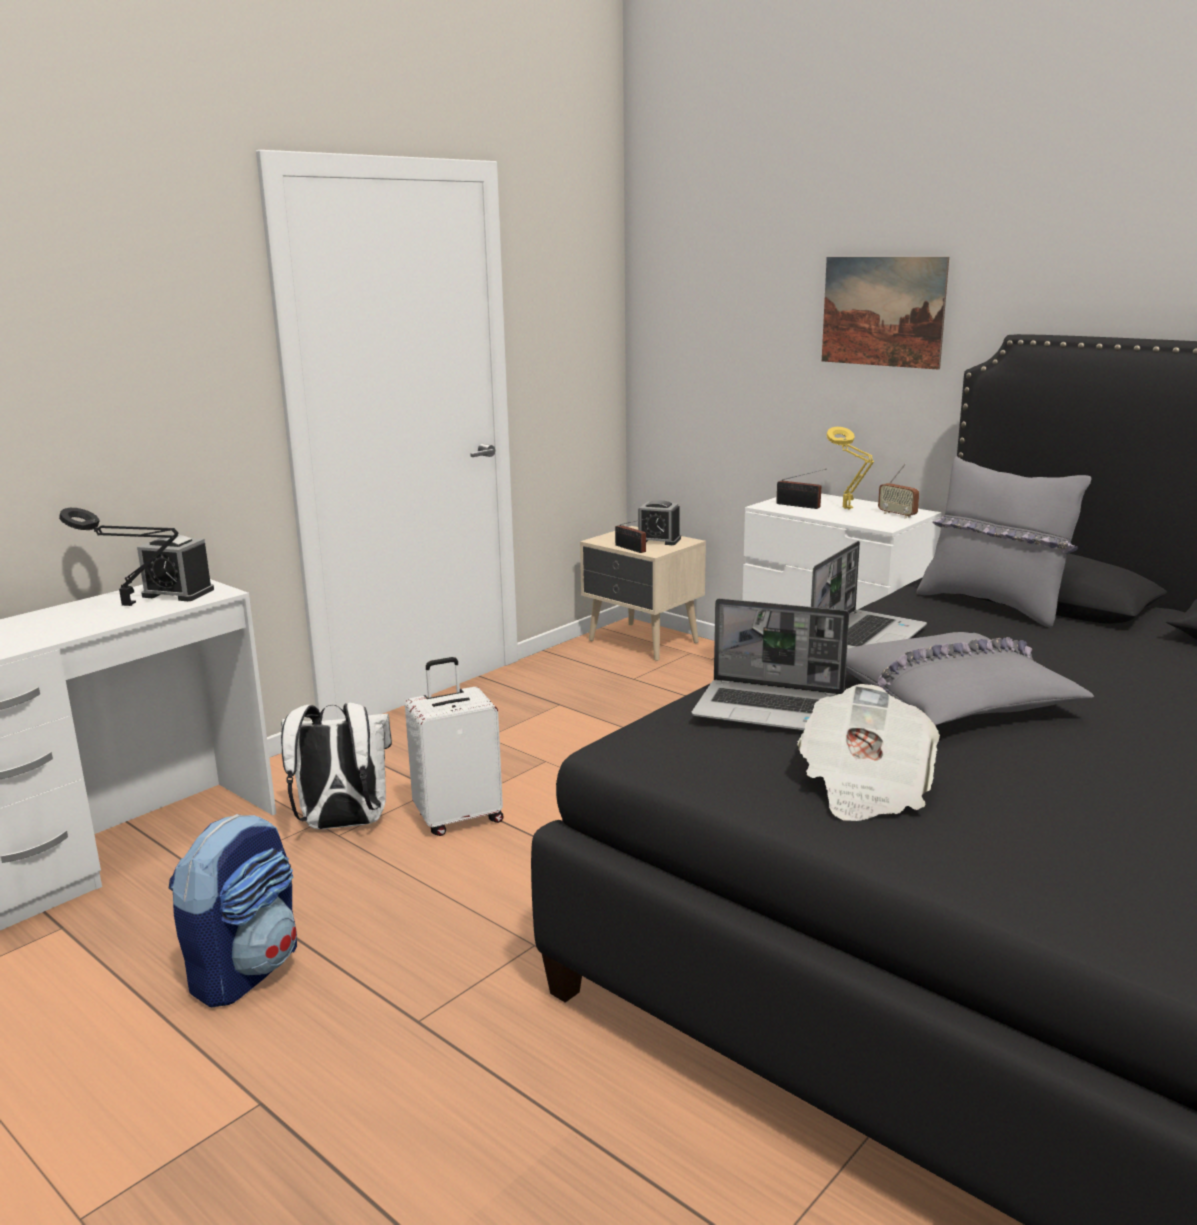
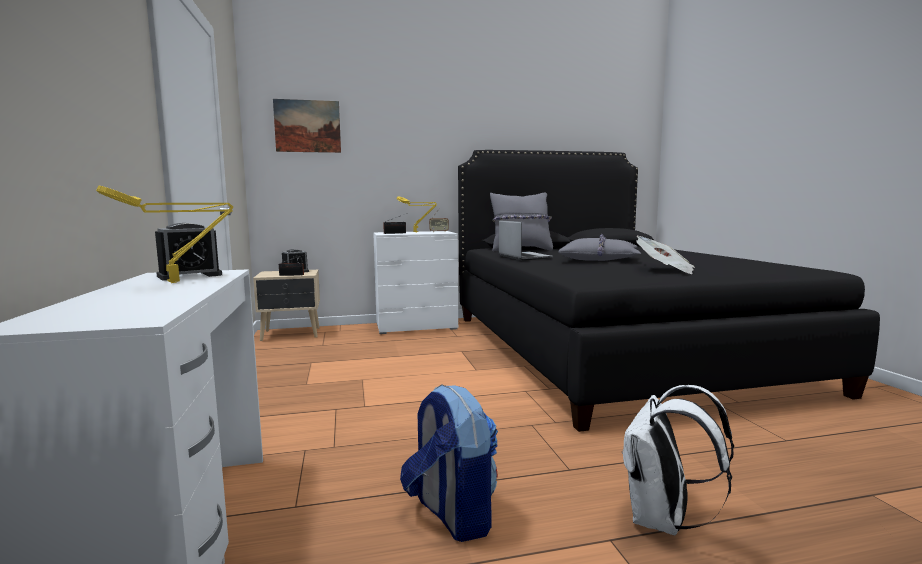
camera: 55 degrees left, 10 degrees down
(132, 605) = (178, 282): black table lamp -> yellow table lamp
(342, 824) = (323, 442): white backpack -> white backpack (663, 520)
(458, 818) = (379, 411): white suitcase -> none
(771, 709) = (582, 266): laptop -> none
(882, 311) = (409, 143): picture -> picture (307, 126)

